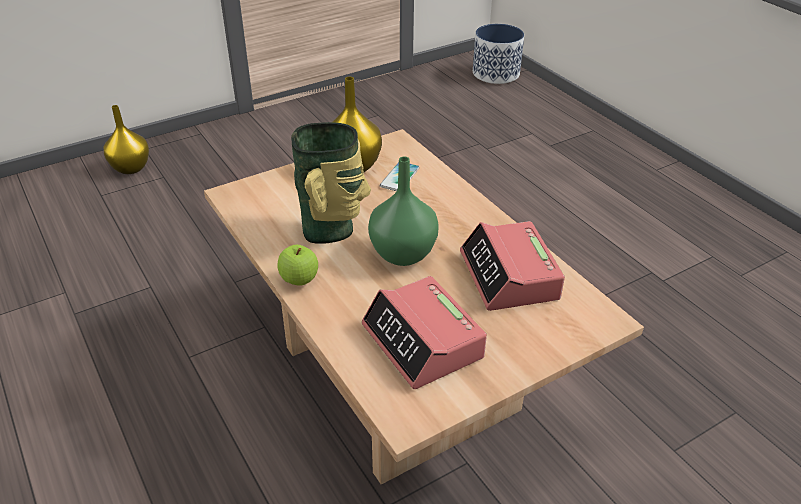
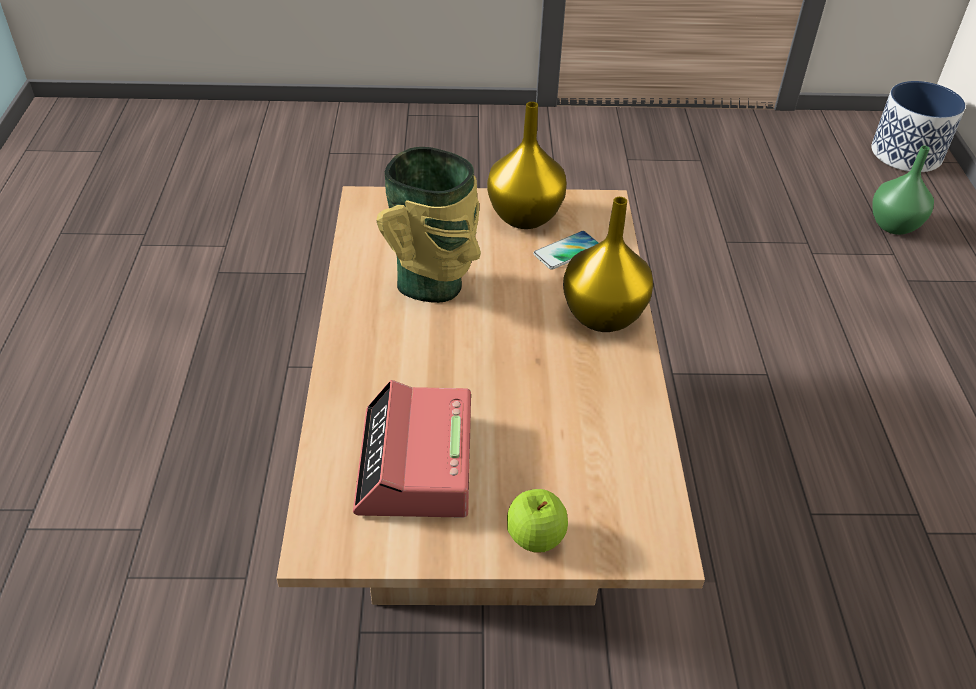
camera: 30 degrees right, 5 degrees up
(132, 168) = (380, 132): yellow vase -> yellow vase (604, 317)
(299, 280) = (349, 330): apple -> apple (535, 538)
(404, 254) = (488, 349): green vase -> green vase (894, 226)
(509, 276) = (588, 432): alarm clock -> none

